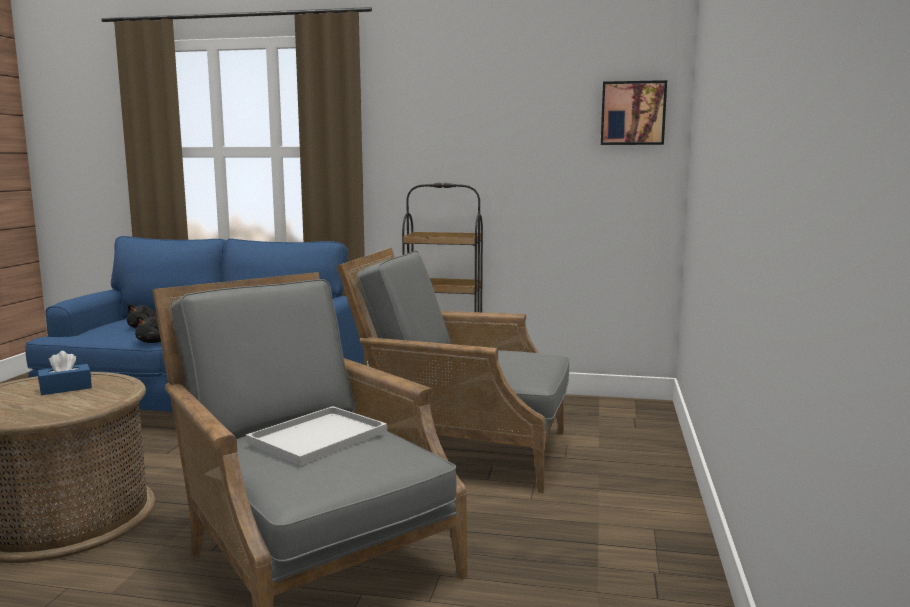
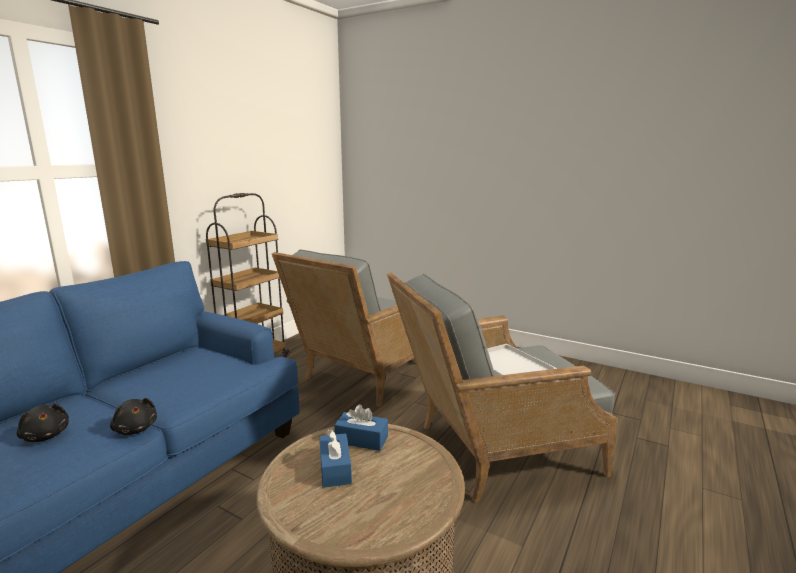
camera: 70 degrees left, 5 degrees up
(109, 388) = (361, 440): none -> blue tissue box
(633, 113) = (319, 137): picture -> none

